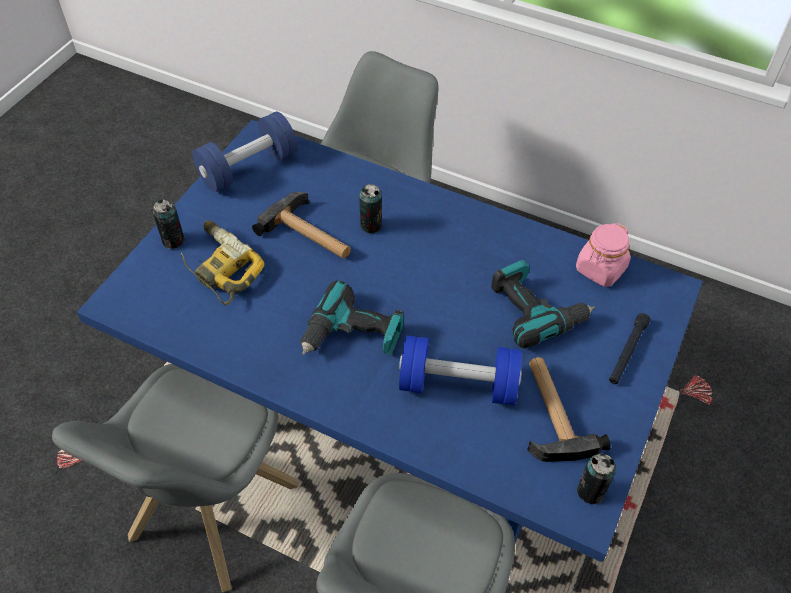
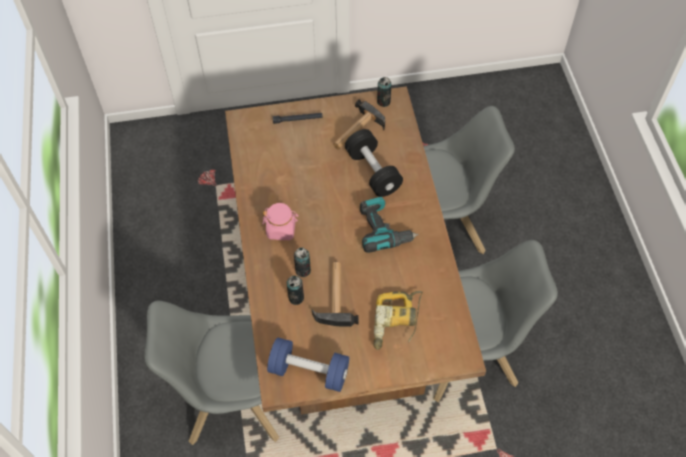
camera: 125 degrees left, 5 degrees up
(173, 240) = (399, 364): can -> can (296, 298)
(391, 424) = (345, 306): blue dining table -> brown dining table
(458, 384) = (373, 172): blue dumbbell -> black dumbbell
(535, 310) = (301, 165): power drill -> none
(600, 269) = (251, 152): pink jar -> pink jar (281, 229)

